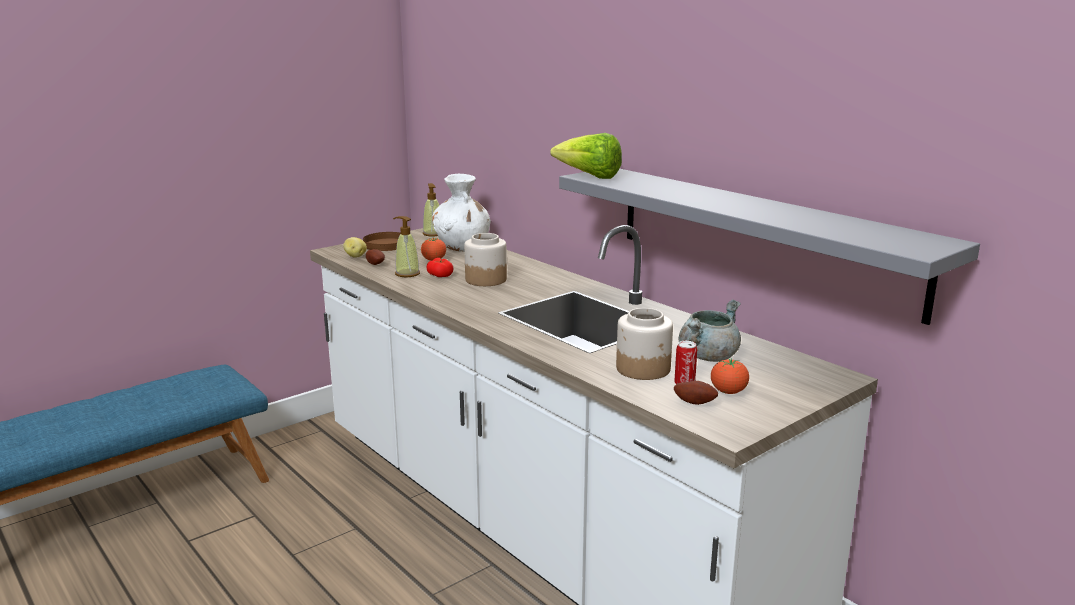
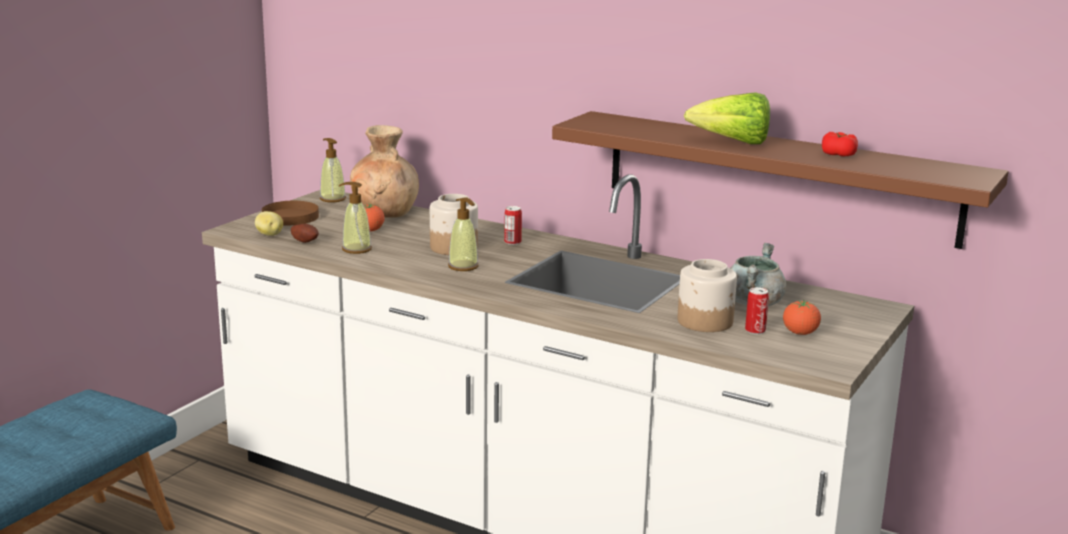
camera: 20 degrees left, 0 degrees up
(440, 275) = (396, 247): tomato -> tomato (838, 154)
(462, 247) = (386, 212): white vase -> brown vase
(477, 296) = (463, 266): none -> soap dispenser
(539, 280) = (512, 242): none -> can
(589, 177) = (586, 125): lettuce -> lettuce (733, 142)
(695, 402) = (779, 346): potato -> none
(760, 237) = (778, 177): grey shelf -> brown shelf

